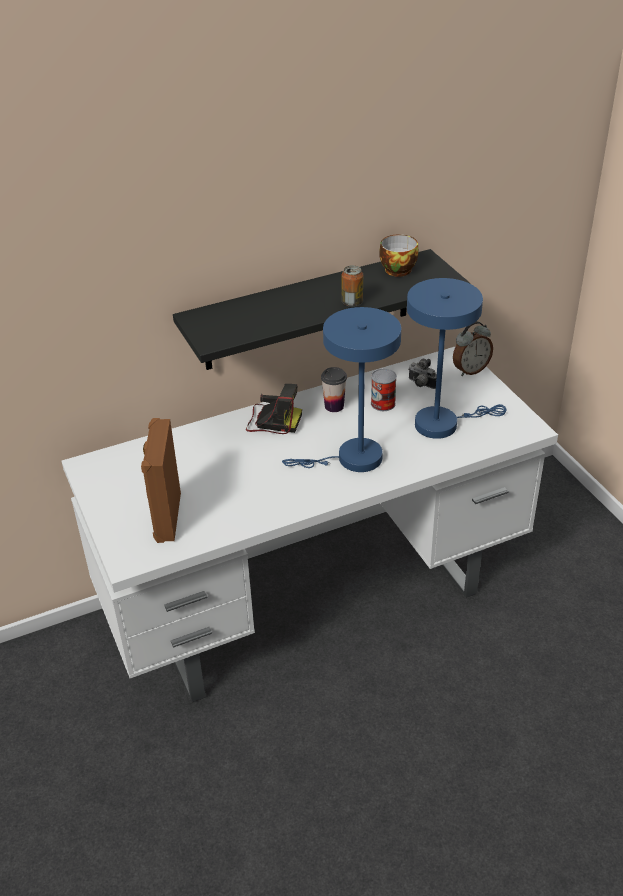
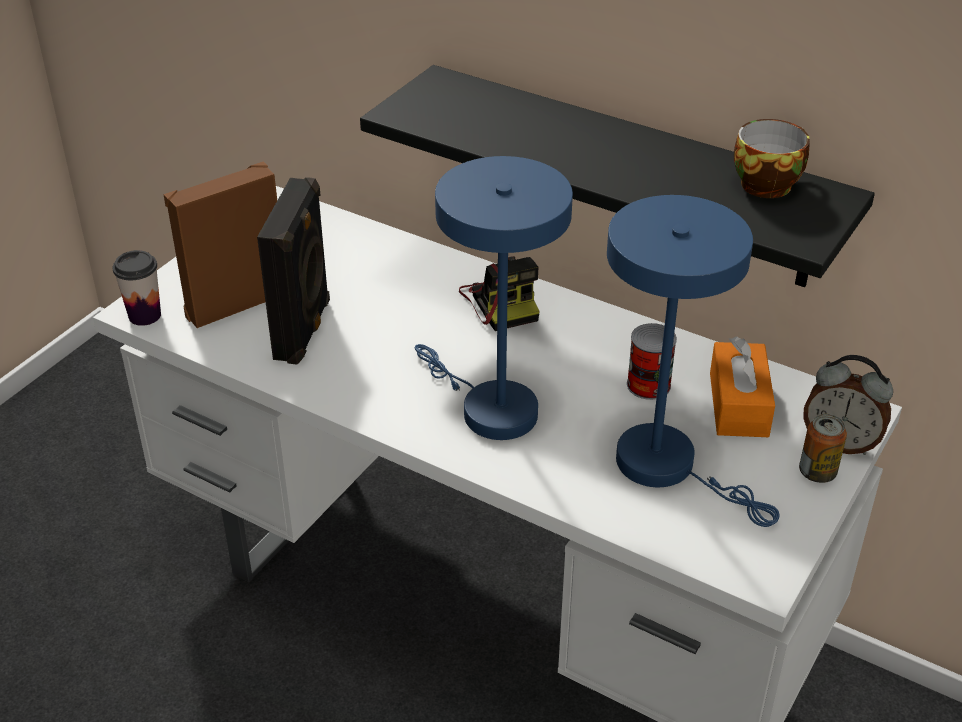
camera: 55 degrees right, 0 degrees up
(221, 499) = (304, 330): none -> black speaker
(334, 406) = (591, 341): cup -> cup (144, 315)
(352, 302) = (621, 179): can -> can (817, 472)
(421, 385) = (738, 404): camera -> orange tissue box

